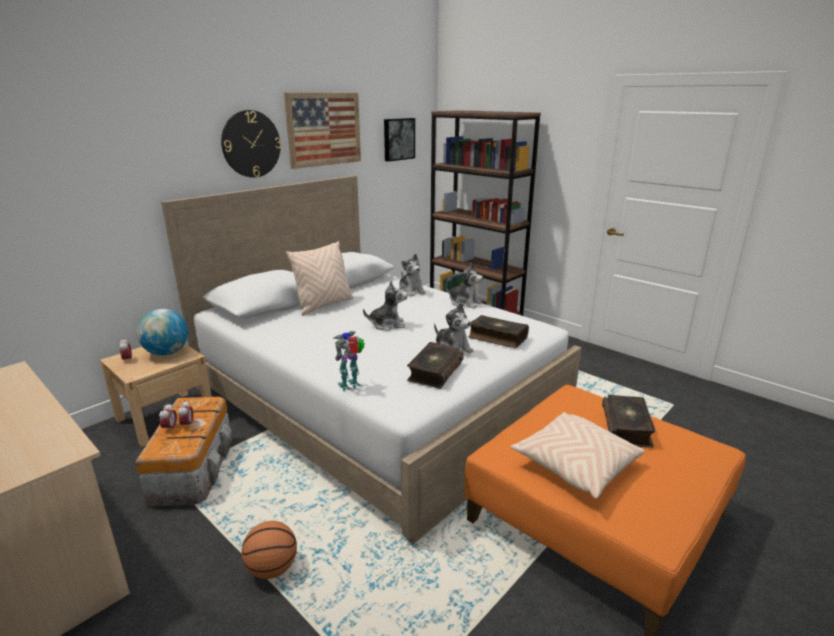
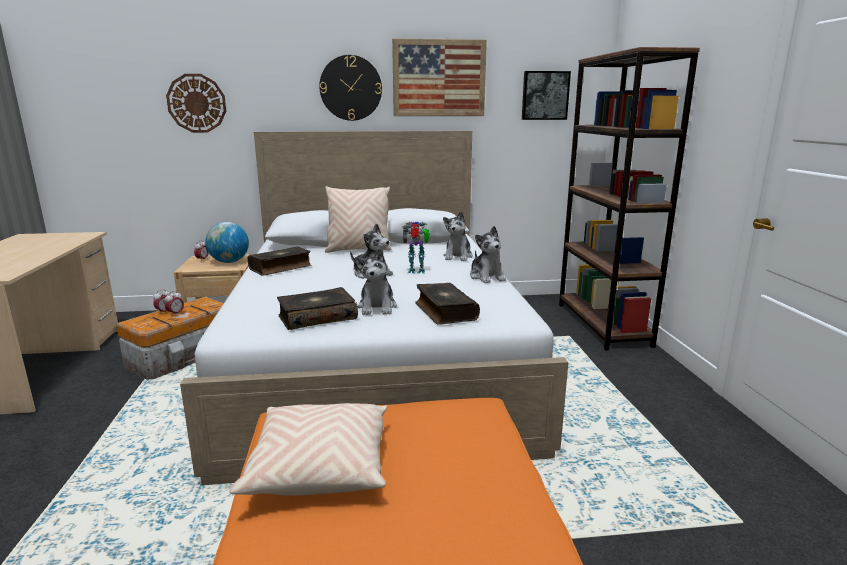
camera: 40 degrees right, 5 degrees down
(83, 176) = (196, 103): none -> wall clock
(272, 568) = (106, 443): basketball -> none
(351, 386) = (237, 305): toy robot -> toy robot (417, 272)
(627, 427) = (455, 464): book -> book (281, 268)

